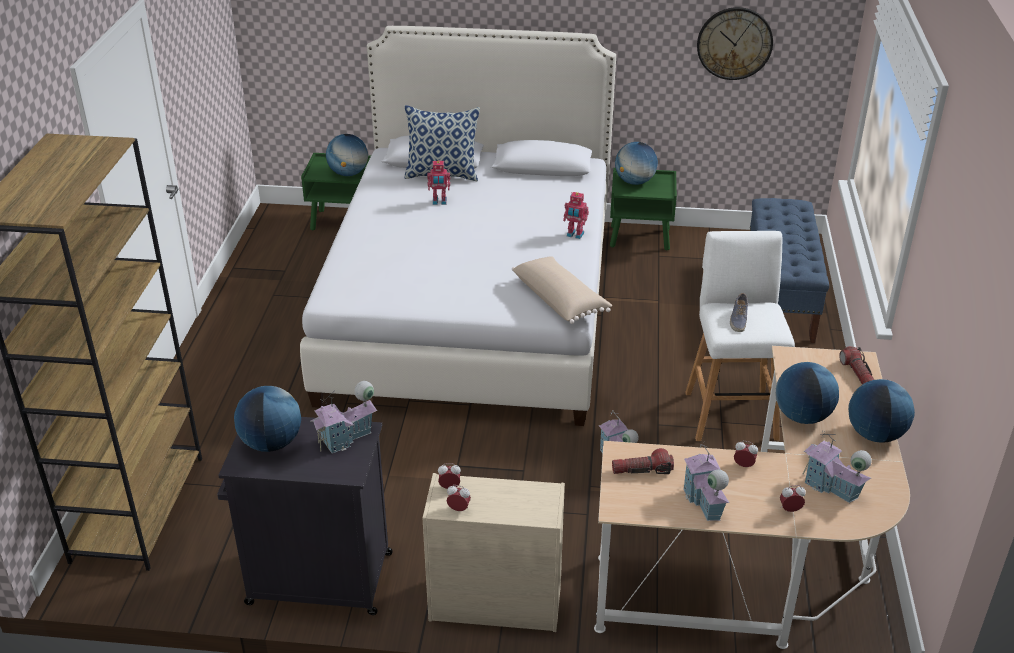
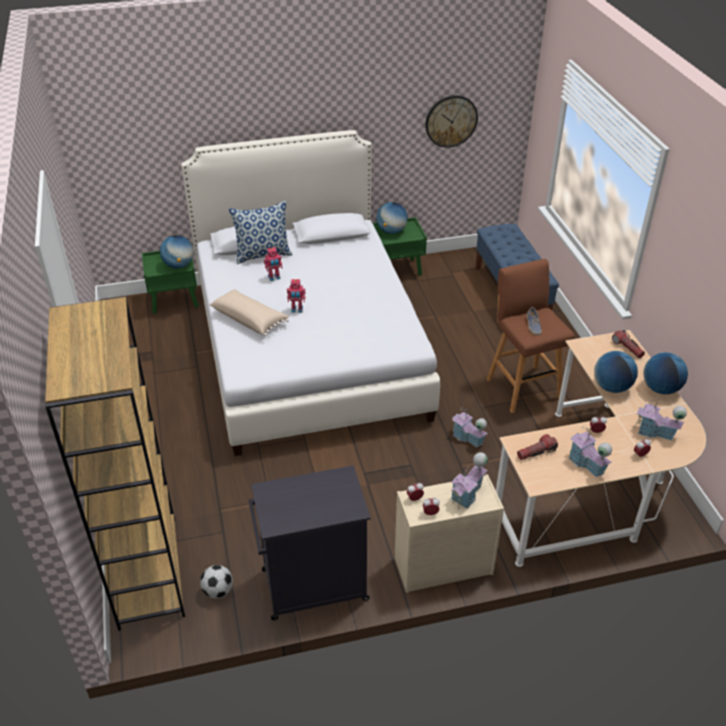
camera: 20 degrees left, 5 degrees up
(203, 553) = (218, 591): none -> football
(271, 443) = (285, 502): globe -> none
(346, 438) = (336, 484): toy house -> toy house (468, 494)
(560, 300) = (404, 337): beige pillow -> beige pillow (250, 319)
(575, 235) = (385, 284): toy robot -> toy robot (297, 310)
(730, 413) = (522, 387): white stool -> brown stool

